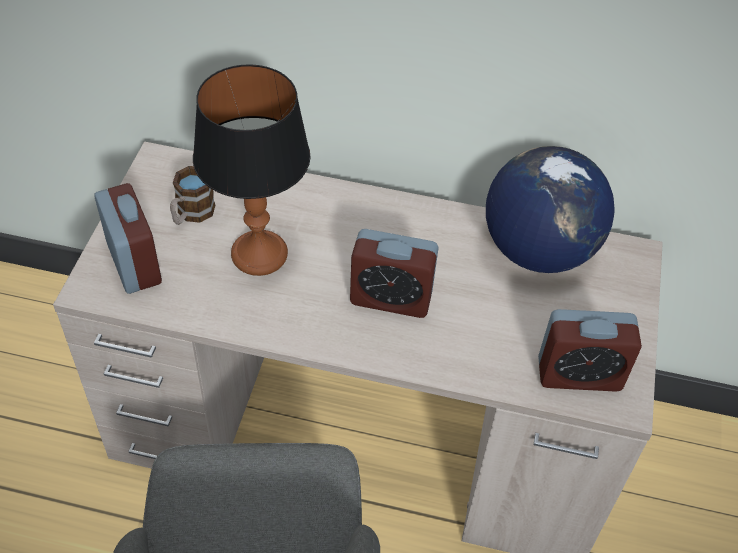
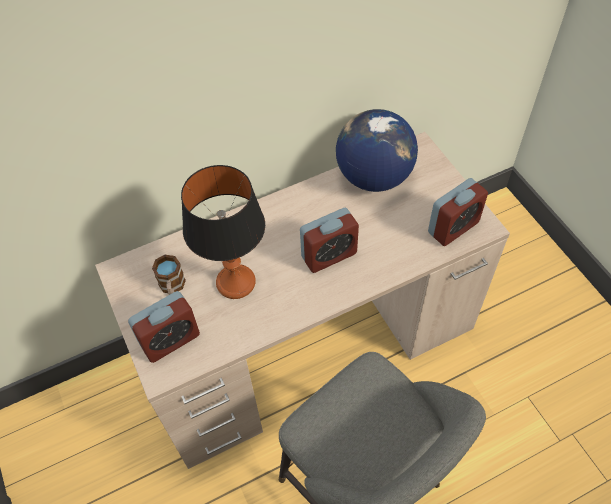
camera: 35 degrees left, 5 degrees up
(134, 263) = (170, 340): alarm clock -> alarm clock turned 120 degrees clockwise

